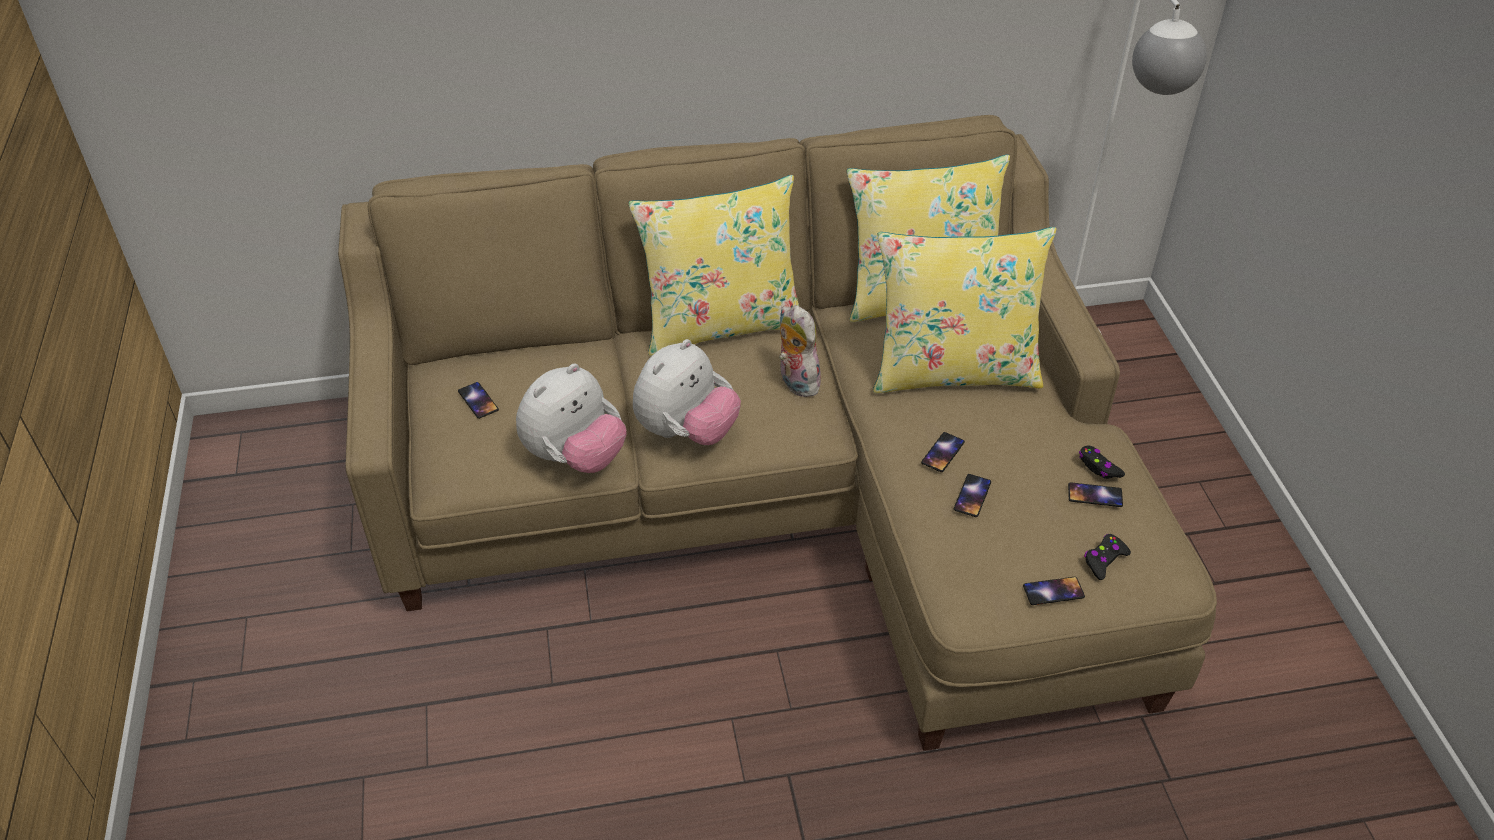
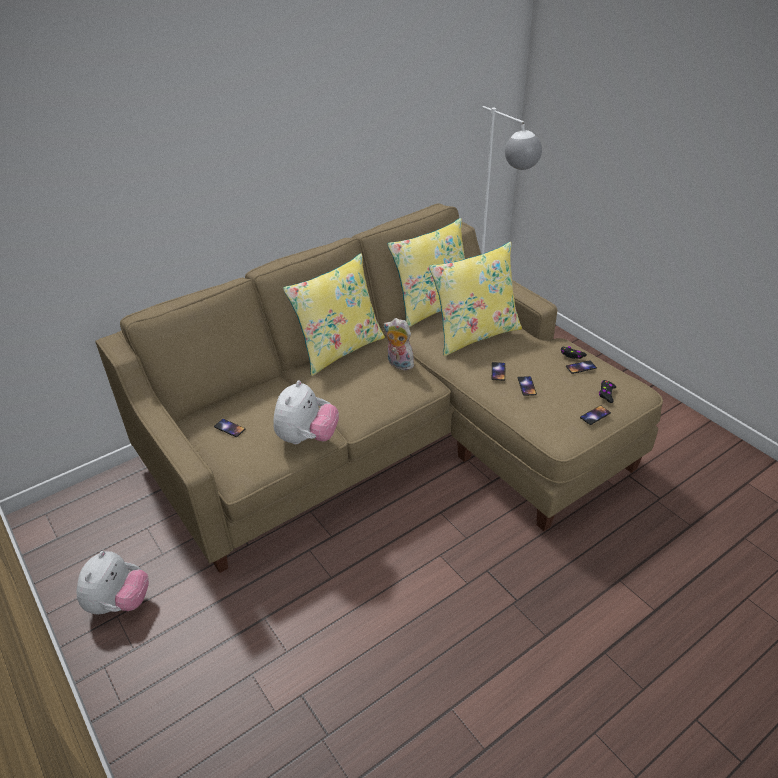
camera: 25 degrees left, 5 degrees down
(686, 432) = (359, 406): plush toy -> plush toy (119, 603)

